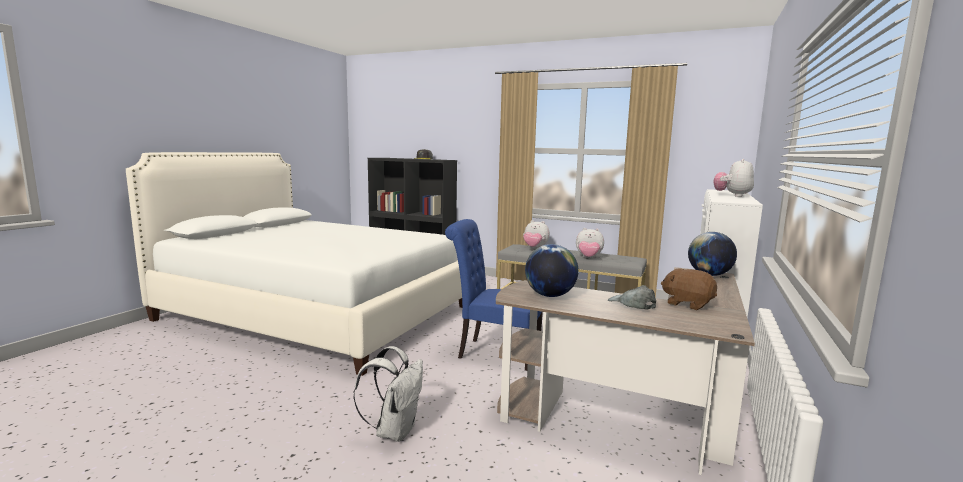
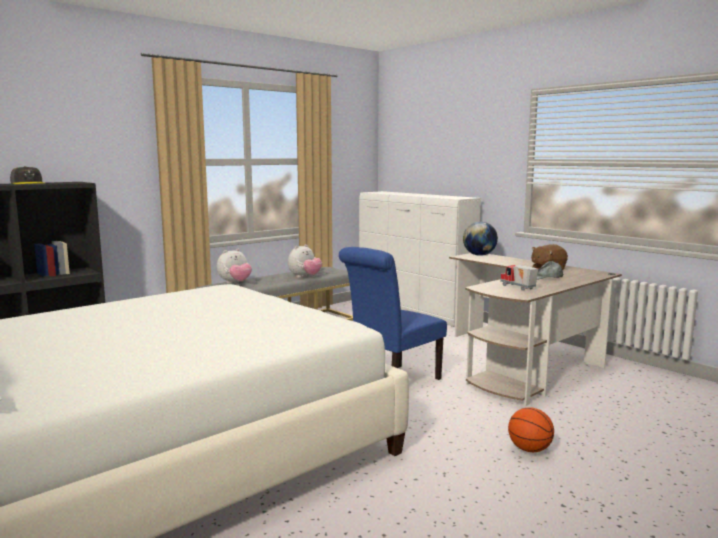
camera: 65 degrees left, 0 degrees up
(395, 430) = (529, 449): white backpack -> basketball
(550, 295) = (517, 288): globe -> toy truck
(732, 195) = (420, 194): plush toy -> none

